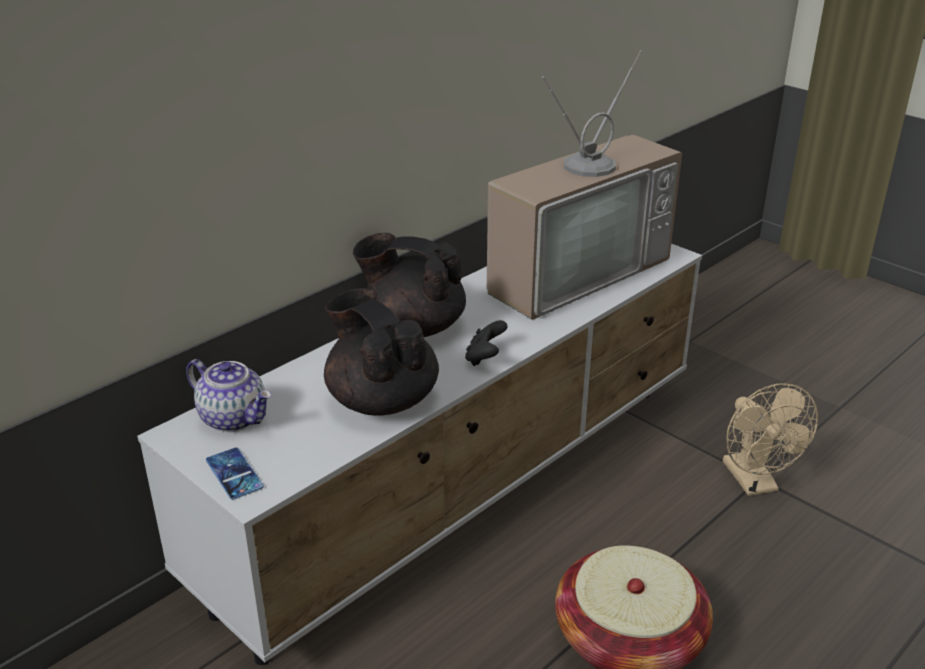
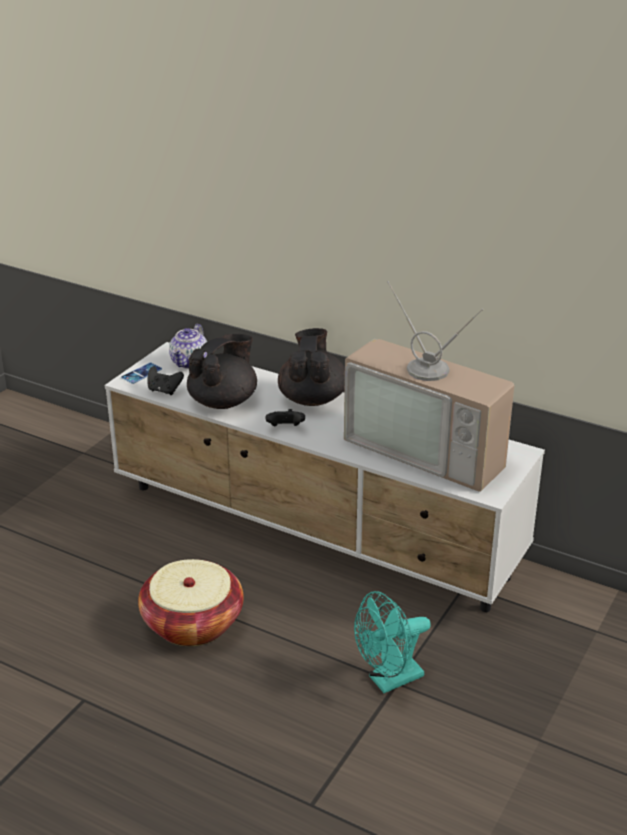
camera: 75 degrees right, 0 degrees up
(311, 454) = (164, 390): none -> black game controller
(755, 483) = (389, 680): beige fan -> turquoise fan

